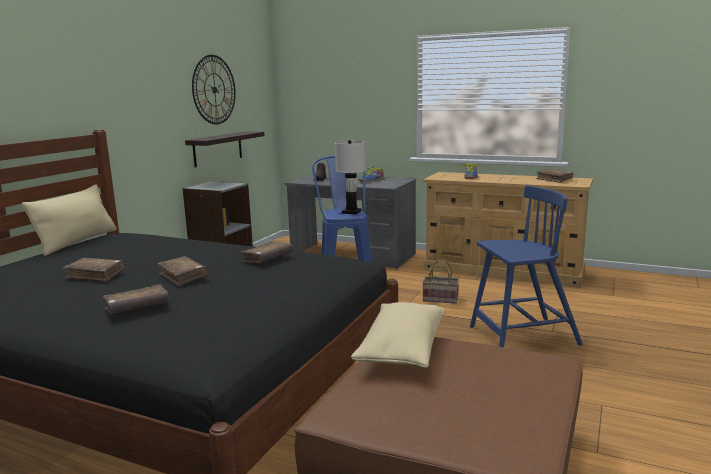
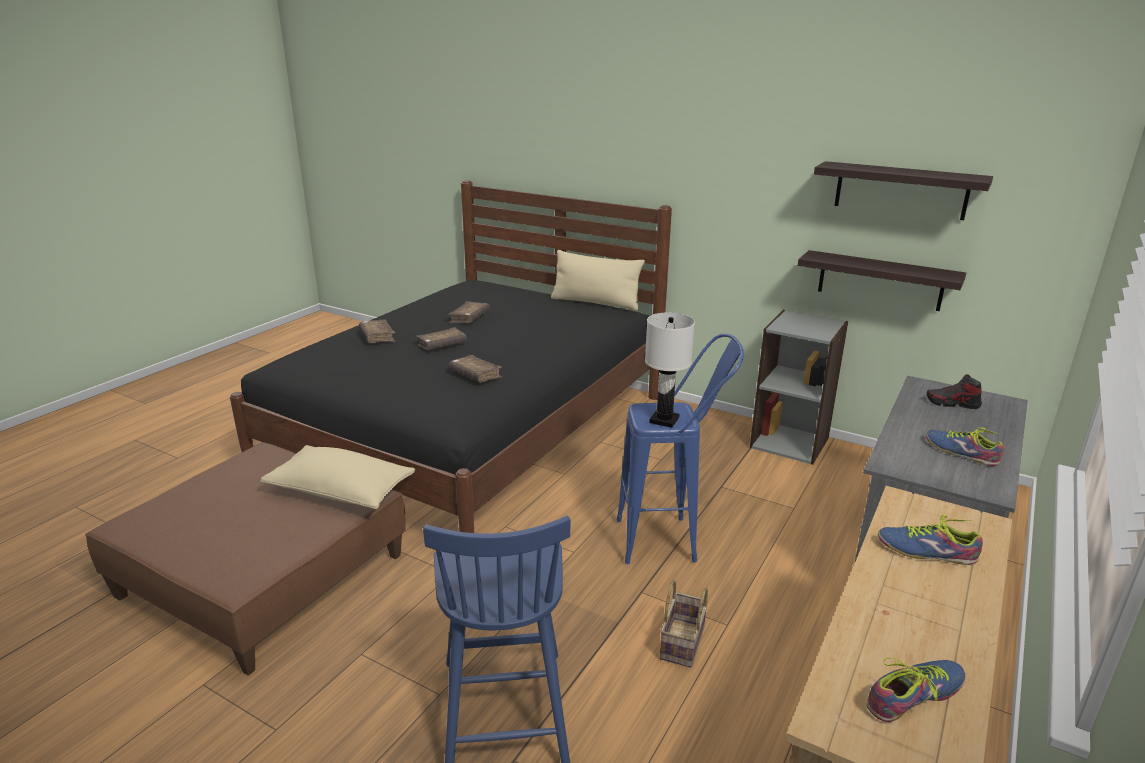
camera: 95 degrees right, 10 degrees up
(214, 90) = (901, 190): wall clock -> shelf
(554, 180) = (913, 695): brown book -> shoe

